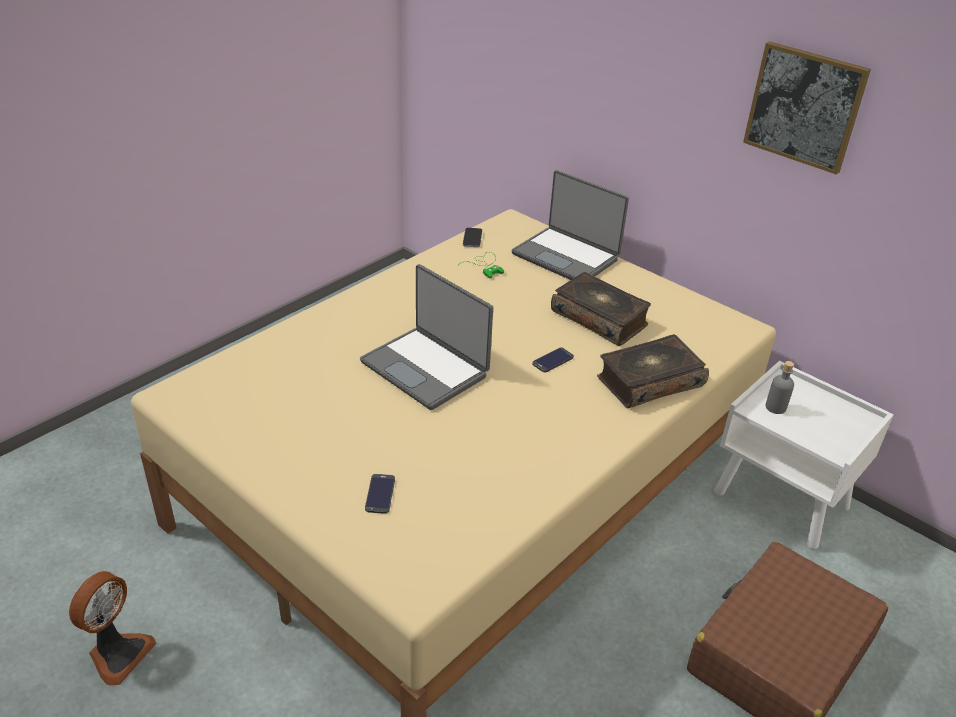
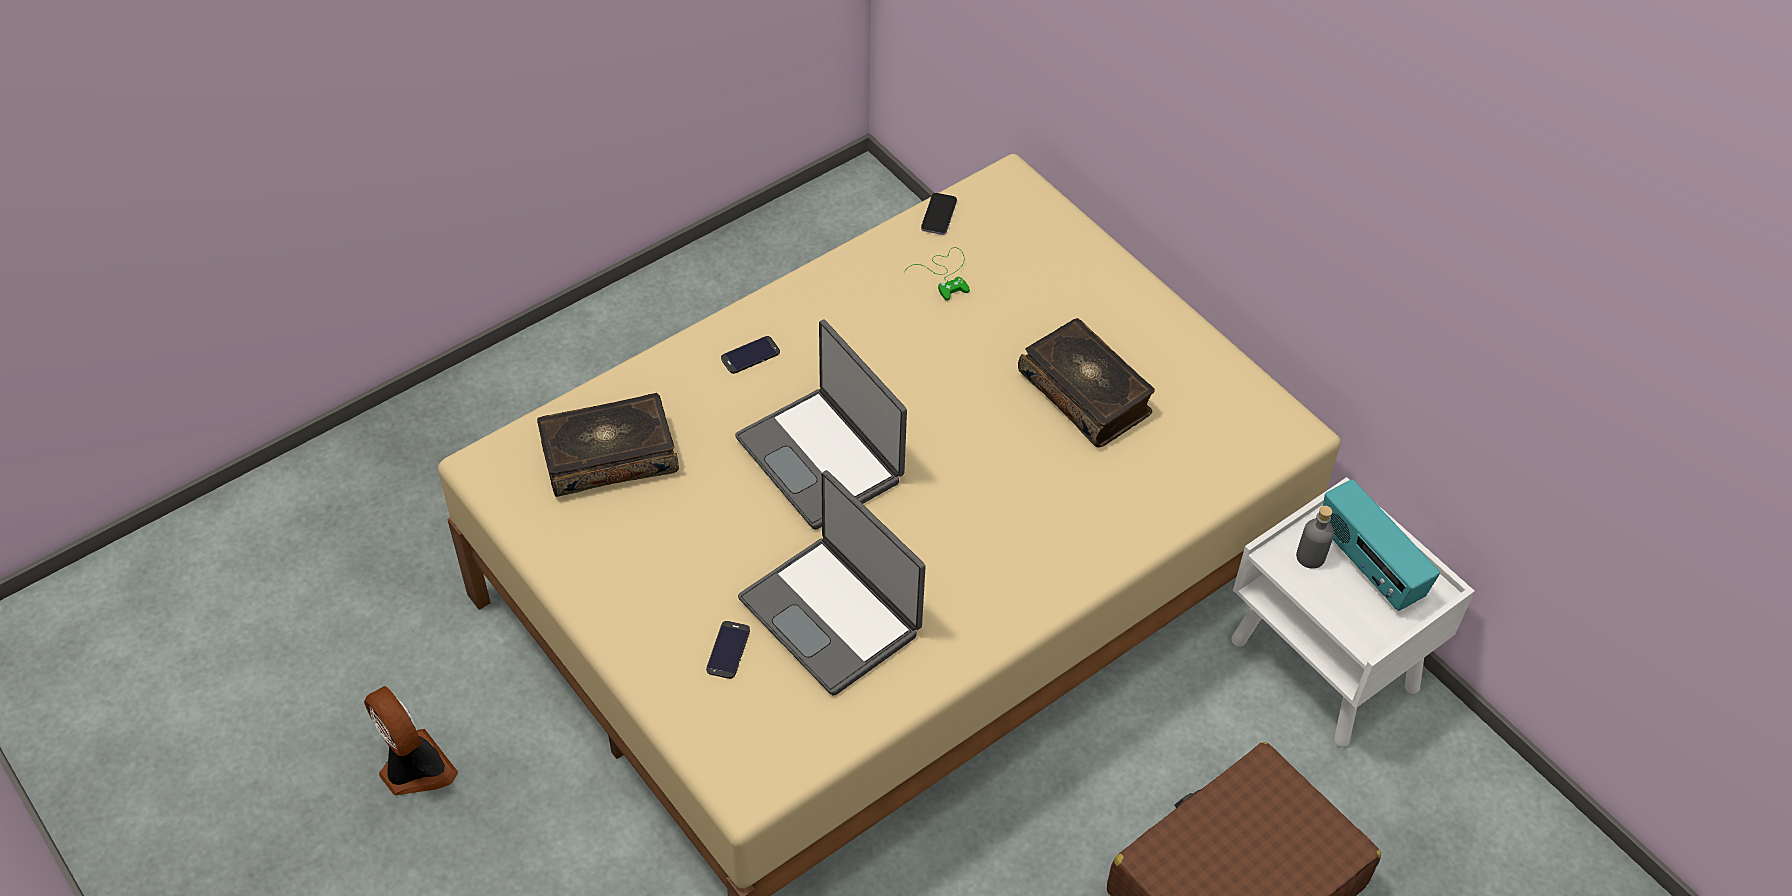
camera: 10 degrees right, 15 degrees up
(118, 653) = (413, 768): fan -> fan turned 75 degrees counterclockwise
(553, 360) = (997, 463): phone -> phone (750, 355)
(566, 256) = (1072, 265): laptop -> laptop (832, 615)
(649, 381) = (1120, 514): book -> book (609, 456)
(804, 107) = (1384, 173): picture -> none
(816, 409) = (1368, 566): none -> radio

